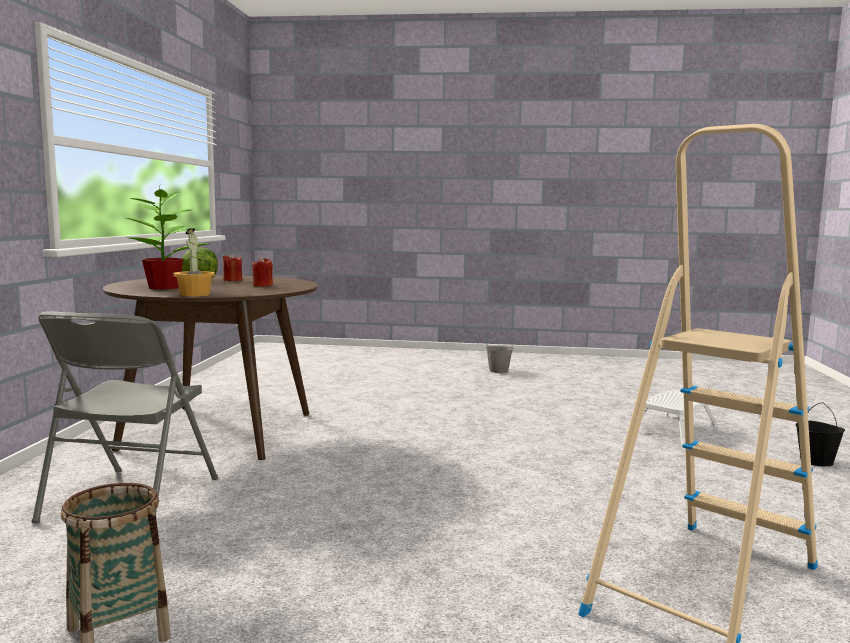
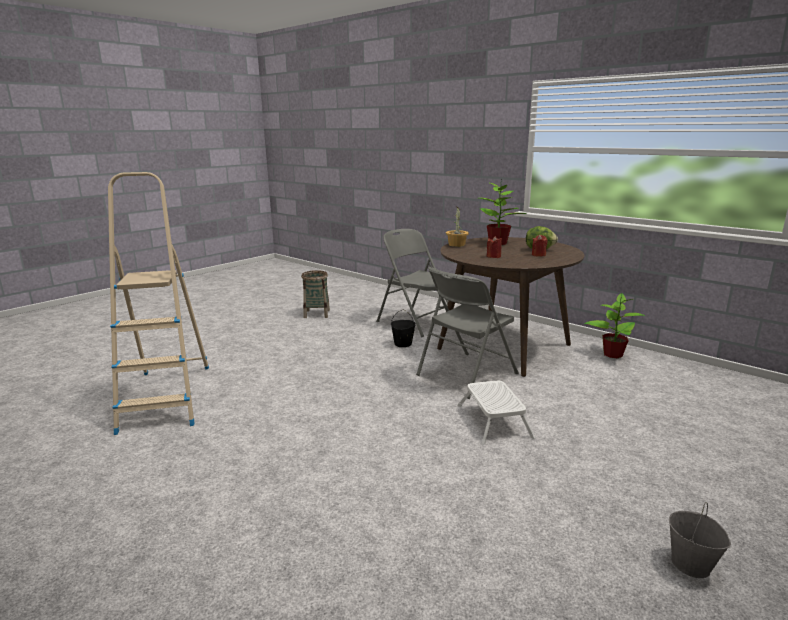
camera: 125 degrees right, 10 degrees up
(202, 394) = (612, 354): none -> potted plant
(332, 434) = (467, 374): none -> grey chair
(674, 429) = (298, 551): white step ladder -> white step ladder (493, 421)
(816, 461) = (112, 582): black bucket -> black bucket (403, 344)

